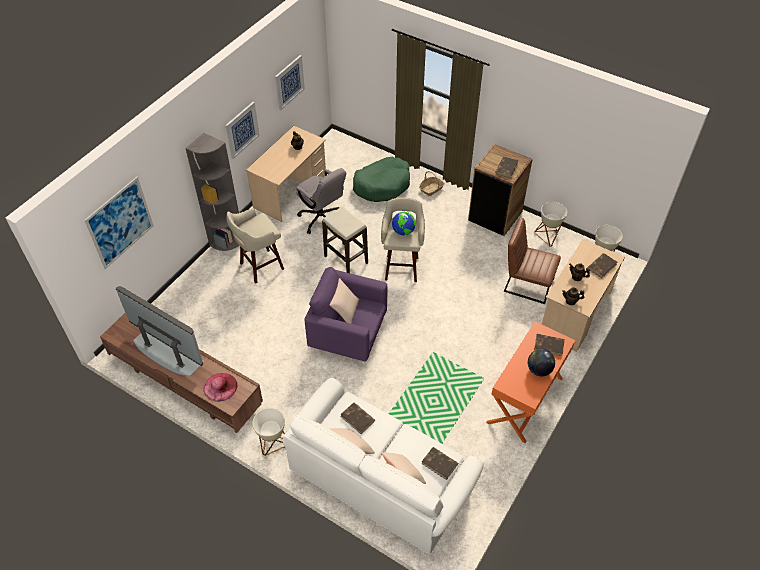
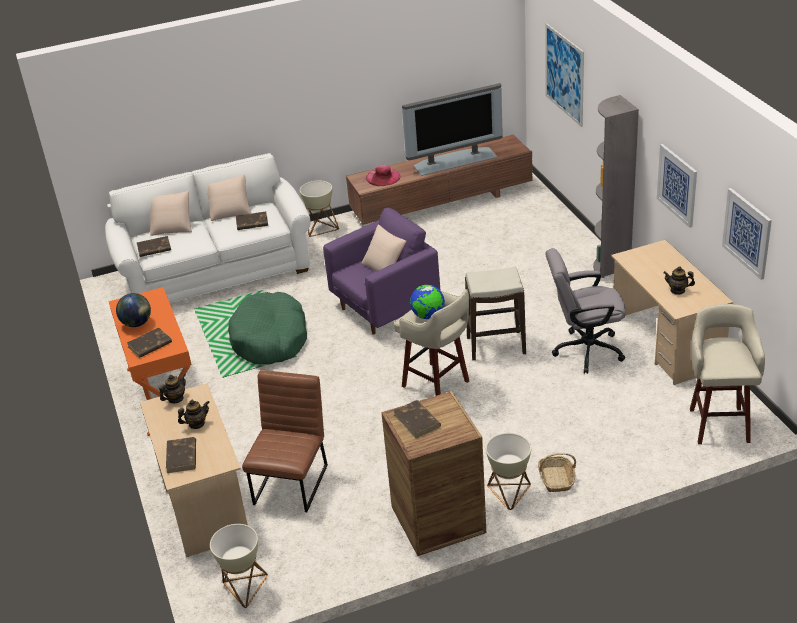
camera: 130 degrees right, 15 degrees down
(260, 267) = (548, 281): beige stool -> beige stool (719, 423)
(382, 185) = (608, 432): green dog bed -> green dog bed (270, 339)
(527, 284) = (292, 482): brown chair -> brown chair turned 45 degrees counterclockwise
(548, 236) = (343, 555): planter -> planter (509, 494)

